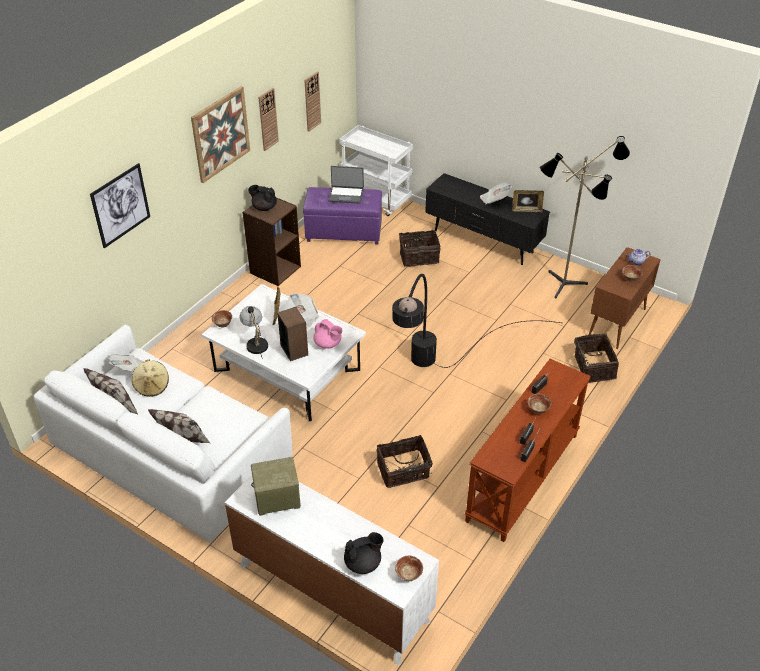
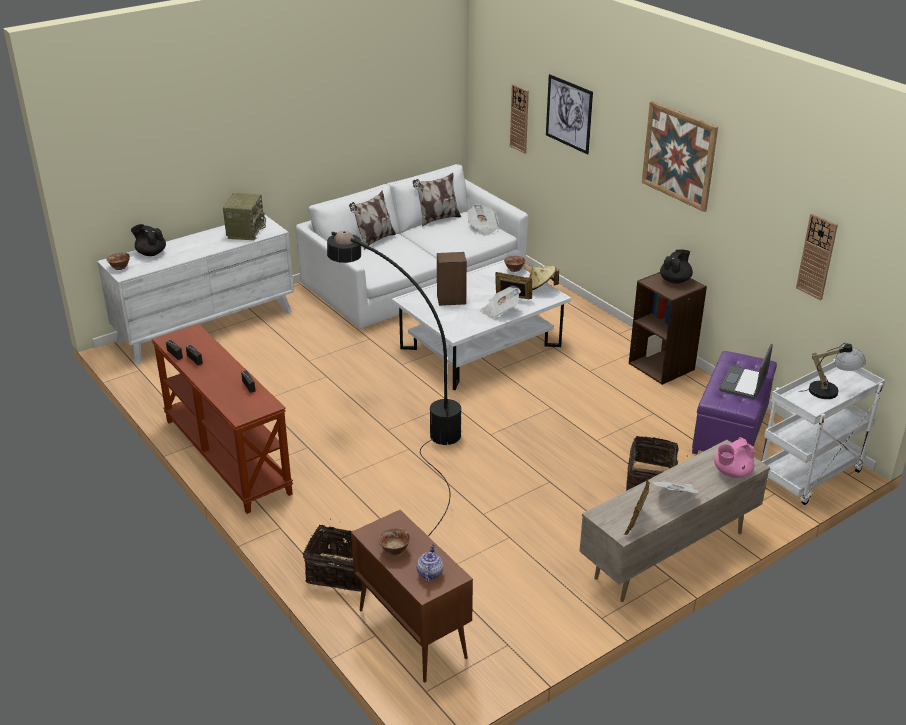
camera: 110 degrees right, 10 degrees down
(152, 386) = (452, 234): beige hat -> beige hat (540, 288)
(255, 342) = (476, 282): table lamp -> table lamp (831, 391)
(268, 119) = (742, 205): wall clock -> wall clock (519, 118)
(328, 344) = (447, 318): pink teapot -> pink teapot (731, 472)
(363, 563) = (151, 253): black teapot -> black teapot turned 120 degrees clockwise
(403, 471) = (296, 386): basket -> none
(483, 242) = (668, 555): black tv stand -> beige tv stand
(538, 410) = (220, 376): bowl -> none
(565, 288) = (519, 607): floor lamp -> none

